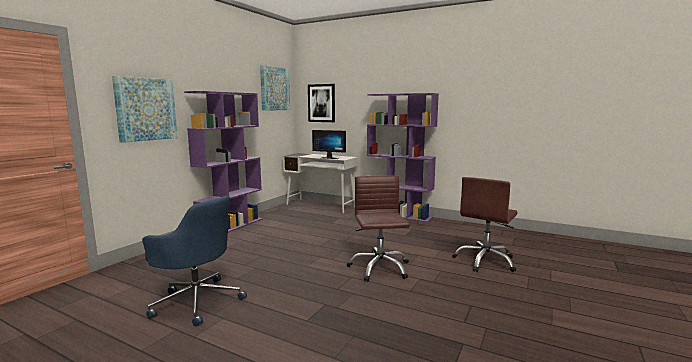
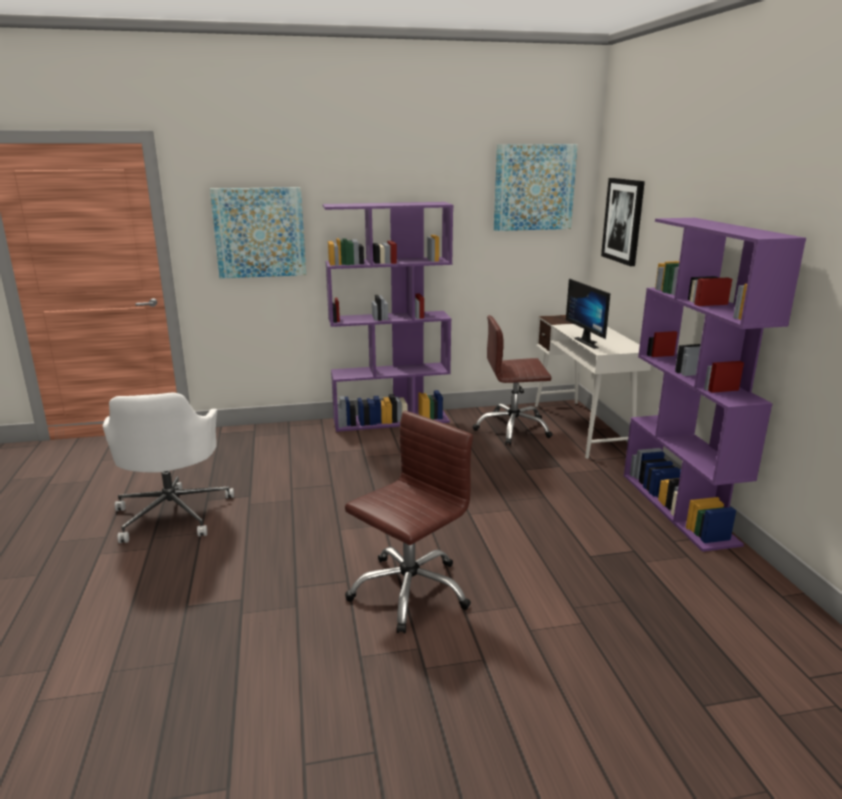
camera: 50 degrees right, 10 degrees up
(197, 301) = (173, 513): blue office chair -> white office chair
(485, 261) = (610, 703): brown office chair -> brown office chair (512, 429)

